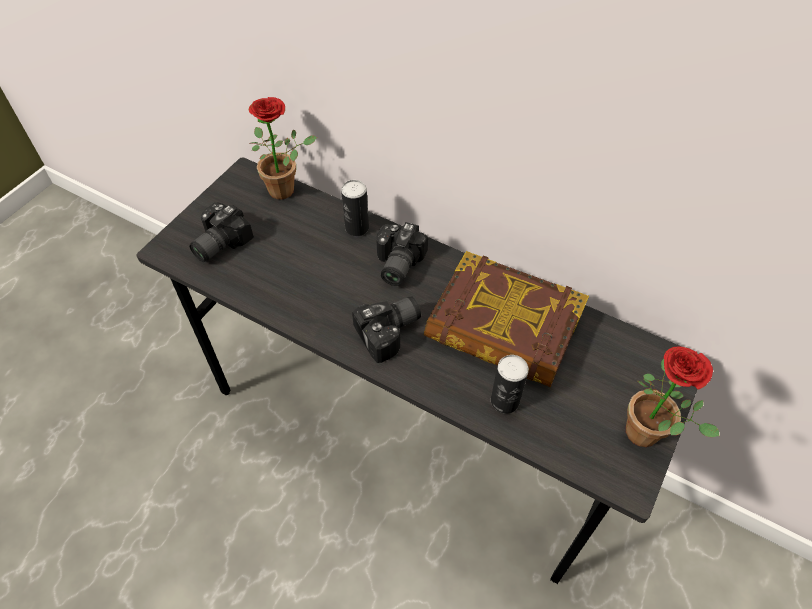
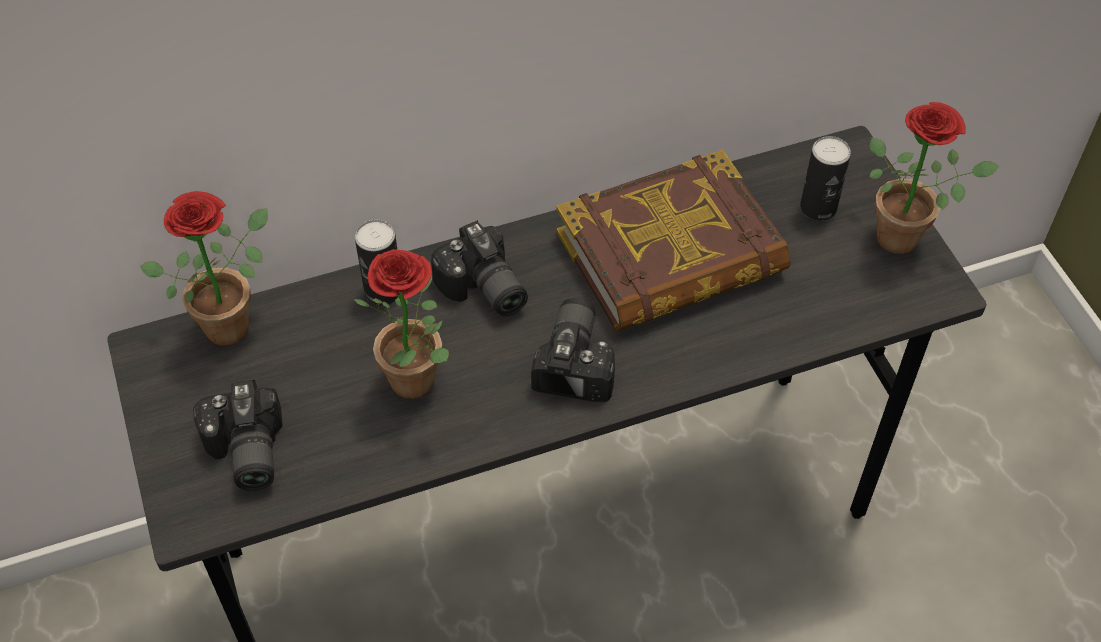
camera: 50 degrees left, 0 degrees up
(314, 279) = (421, 385): none -> potted plant
(504, 401) = (763, 320): can -> can (818, 207)

